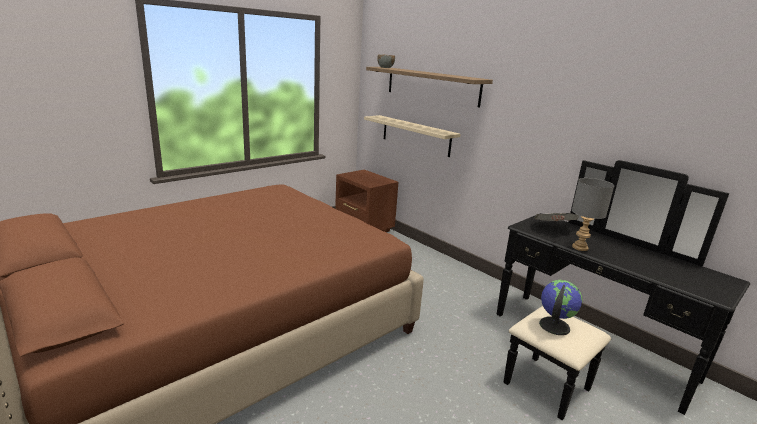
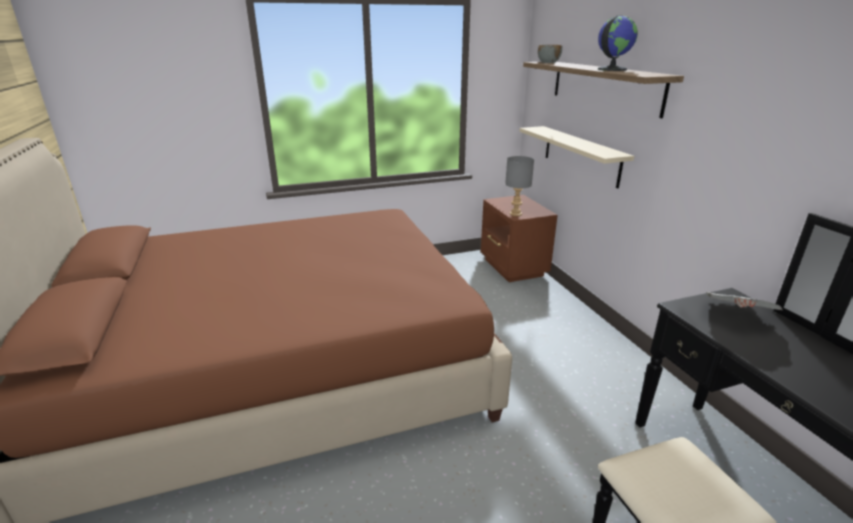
camera: 25 degrees right, 5 degrees up
(554, 326) = (672, 479): globe -> globe (611, 69)
(580, 248) = (764, 361): grey table lamp -> grey table lamp (515, 214)

